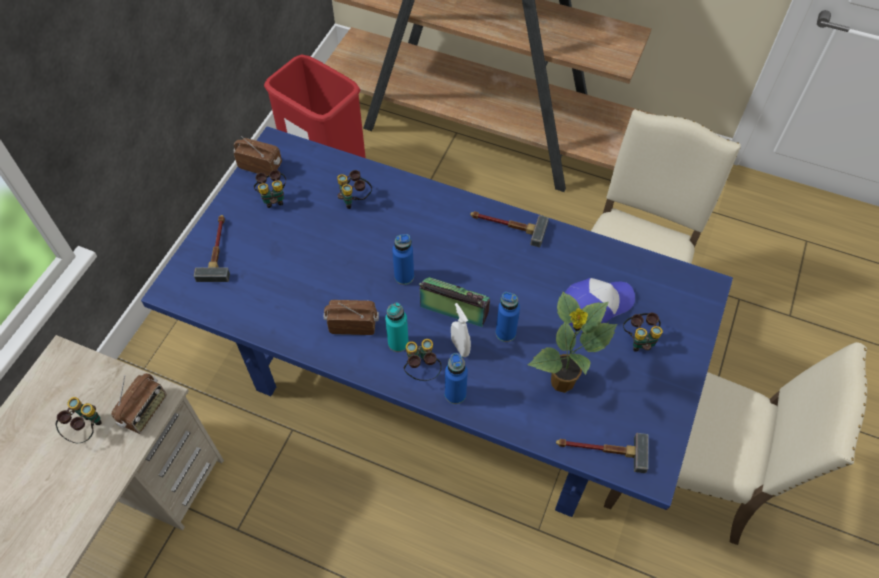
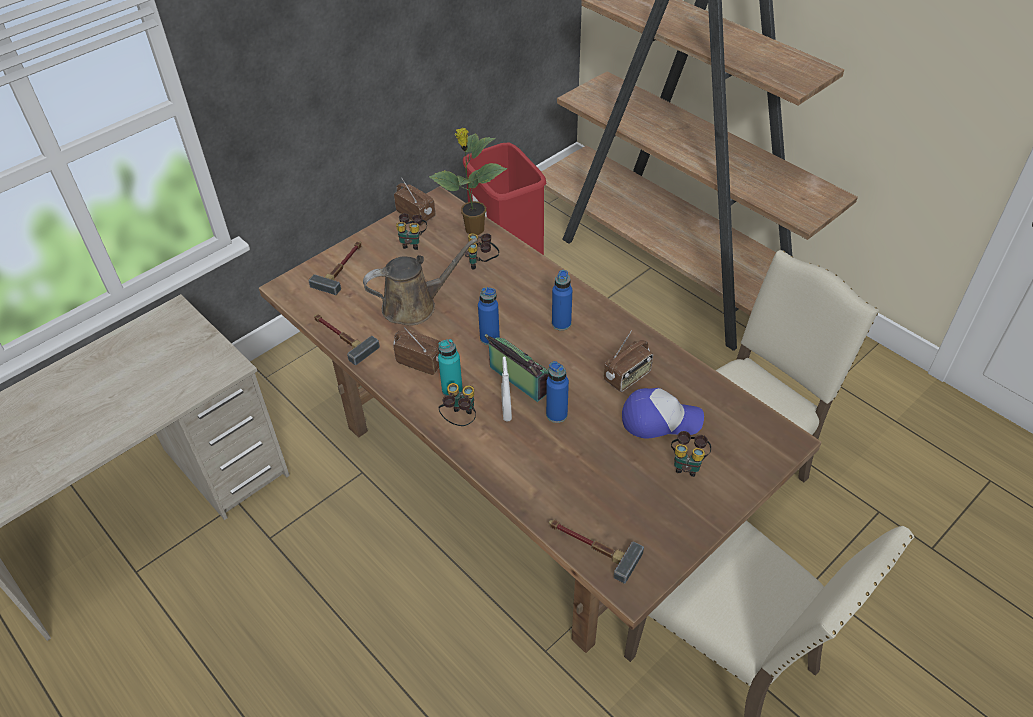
camera: 25 degrees right, 10 degrees down
(86, 429) = (161, 371): binoculars -> none
(145, 411) = (213, 373): radio -> radio (627, 377)
(314, 266) = (414, 306): none -> brown watering can
(437, 379) = (517, 477): blue dining table -> brown dining table
(455, 394) = (479, 449): blue bottle -> blue bottle (561, 323)
(507, 226) = (611, 326): hammer -> hammer (341, 337)
(561, 383) = (586, 475): potted plant -> potted plant (473, 230)

